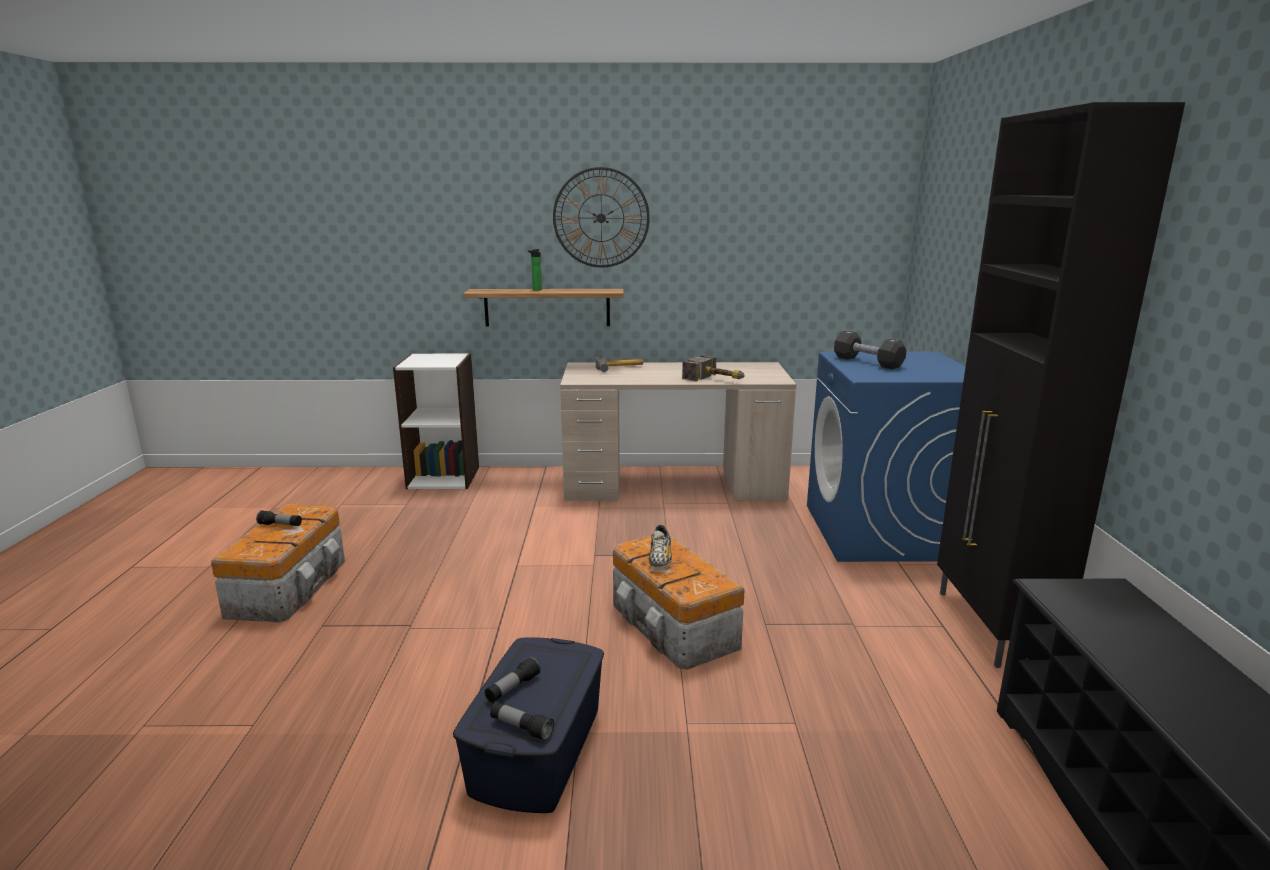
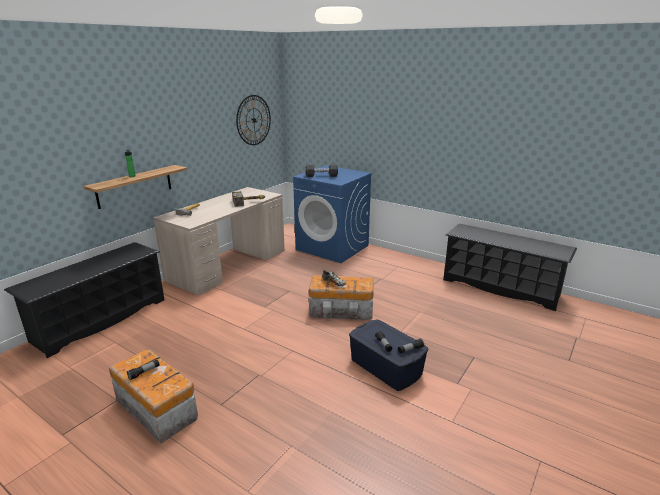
camera: 55 degrees left, 5 degrees up
(444, 477) = (100, 320): white bookcase -> black shoe rack
(601, 218) = (157, 124): wall clock -> wall clock (254, 120)
(992, 628) = (407, 260): black cabinet -> none

